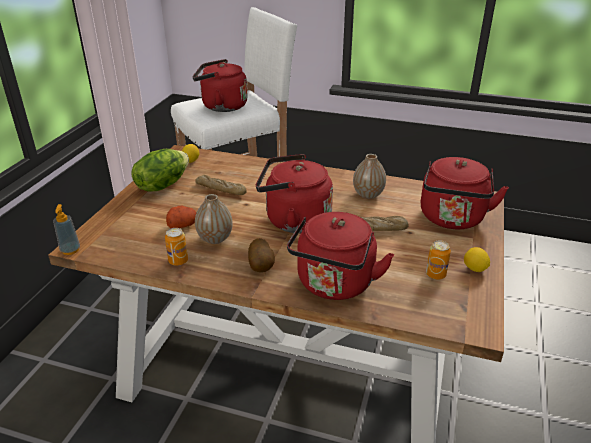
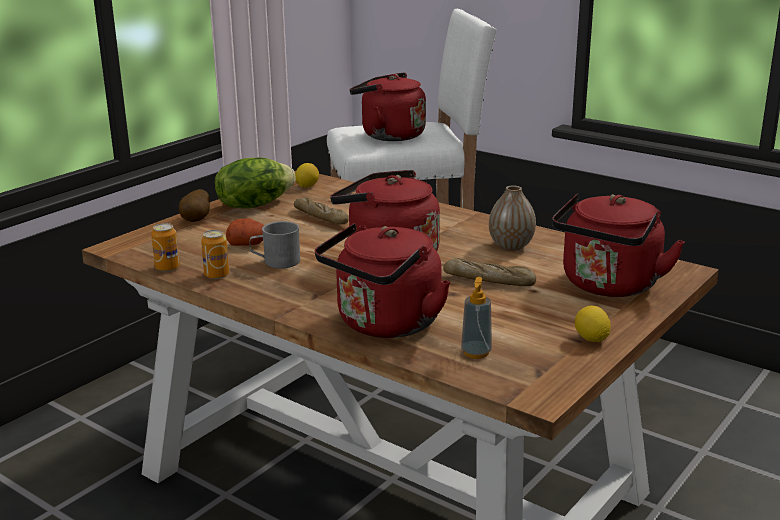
camera: 20 degrees right, 10 degrees down
(70, 250) = (107, 249): soap dispenser -> soap dispenser (476, 353)
(215, 238) = (276, 262): vase -> grey mug
(261, 267) = (309, 295): potato -> potato (197, 220)
(435, 274) = (530, 336): can -> can (167, 268)

